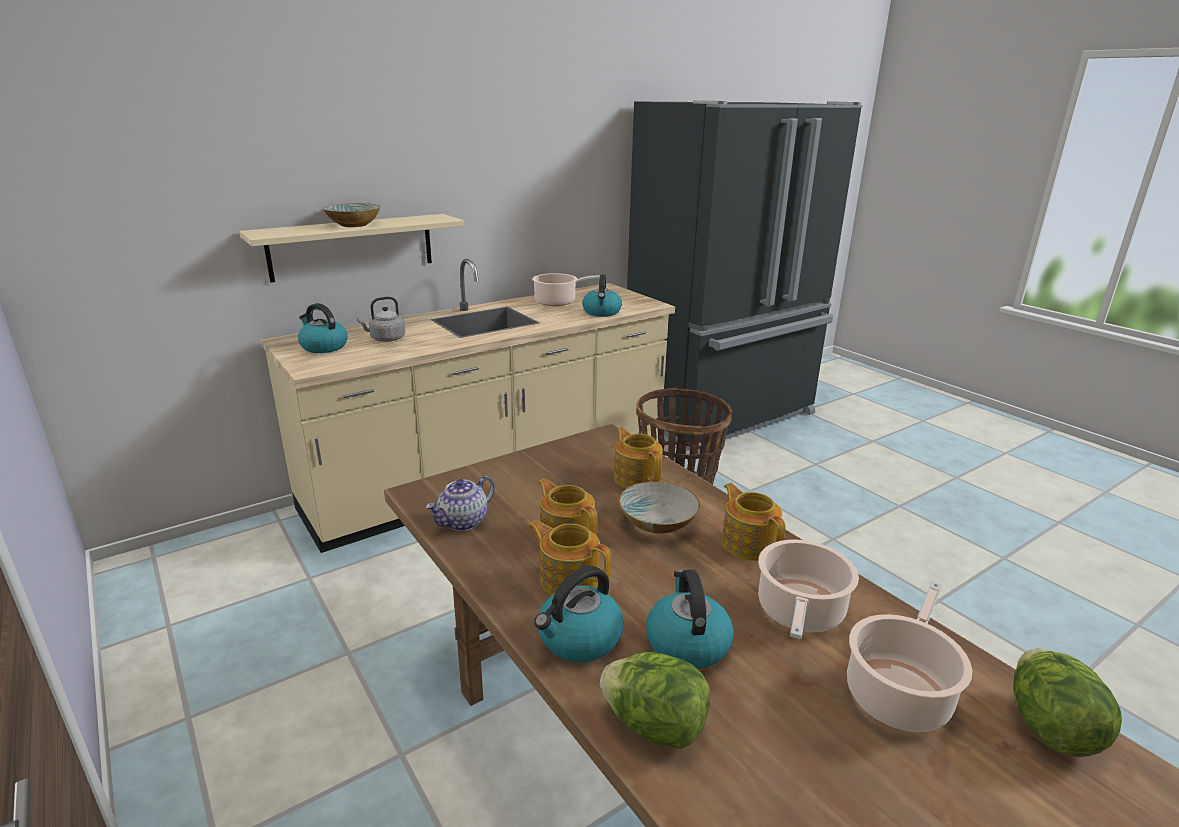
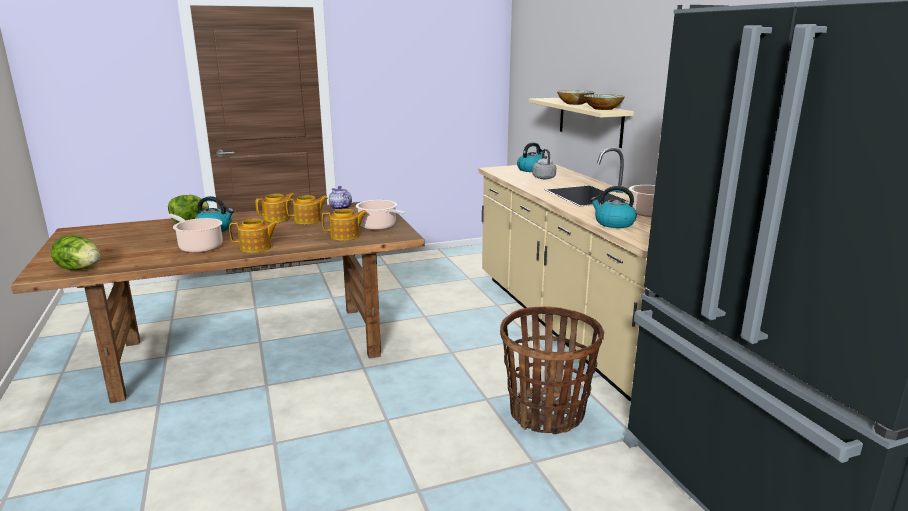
camera: 105 degrees right, 5 degrees down
(579, 639) = (242, 217): kettle -> none
(657, 522) = (298, 235): bowl -> bowl (603, 108)
(899, 692) = (137, 252): cooking pot -> cooking pot (379, 226)

